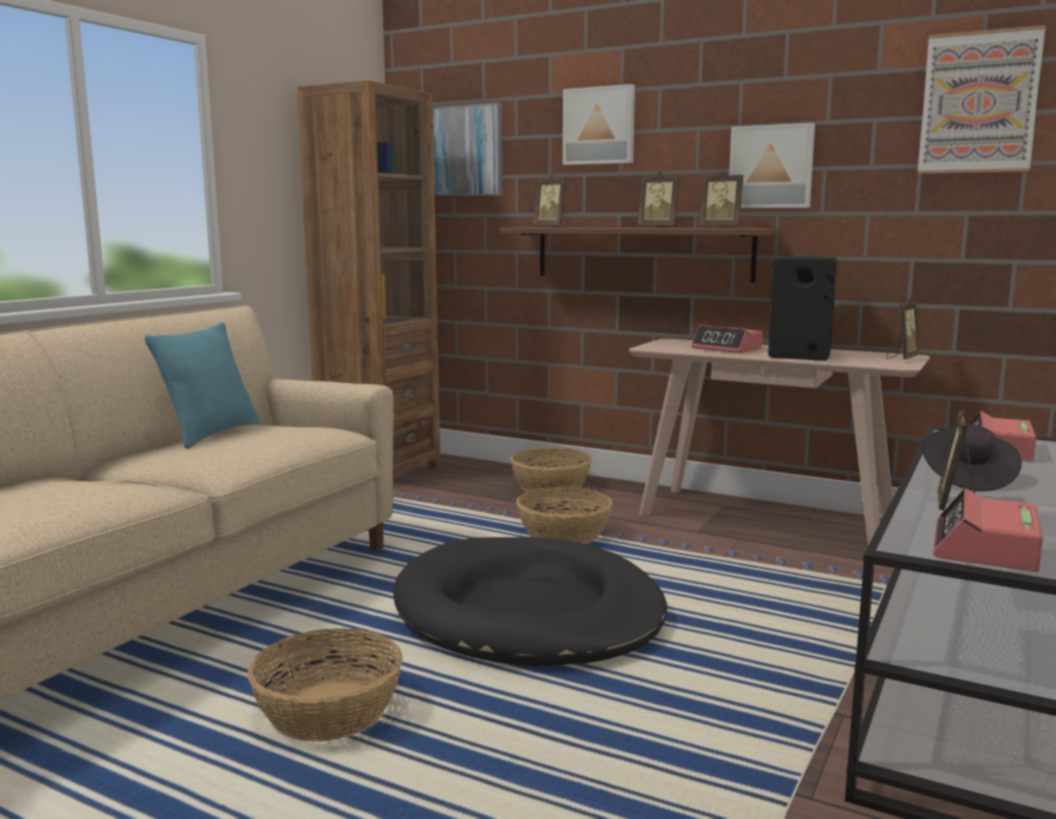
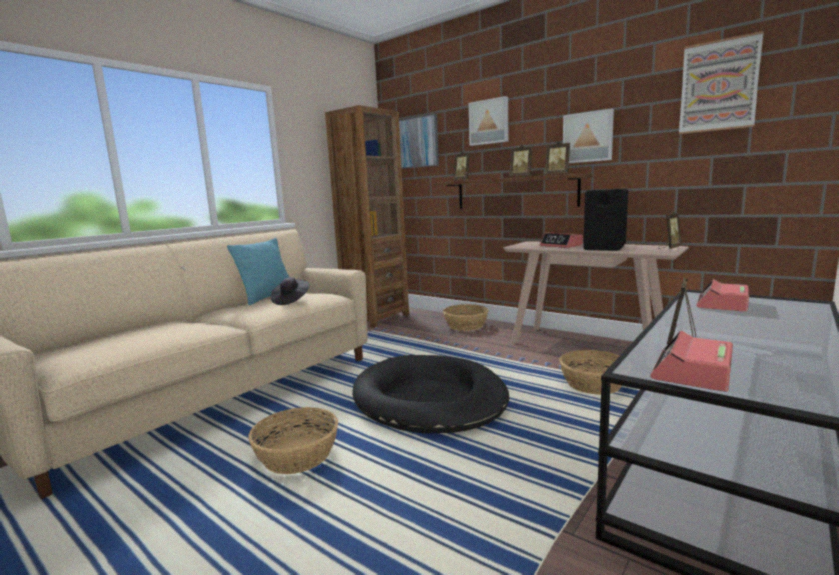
camera: 10 degrees right, 0 degrees up
(563, 534) = (464, 353): basket -> basket (593, 384)
(966, 479) = (695, 323): black hat -> black hat (291, 300)

